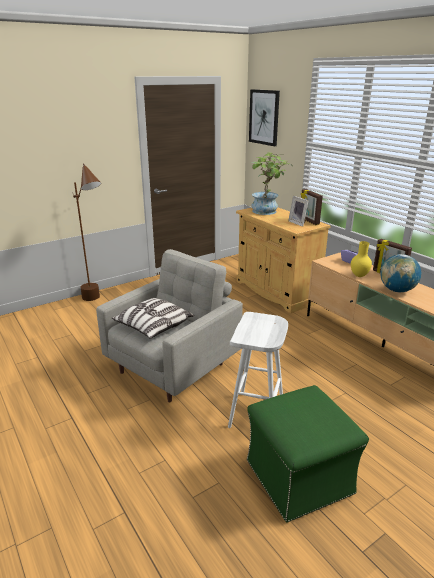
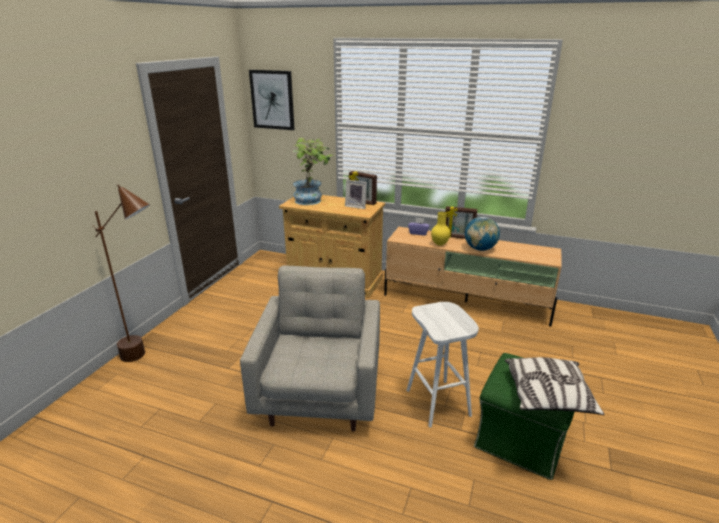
camera: 35 degrees left, 0 degrees up
(153, 326) = (308, 357): pillow -> pillow (548, 396)

